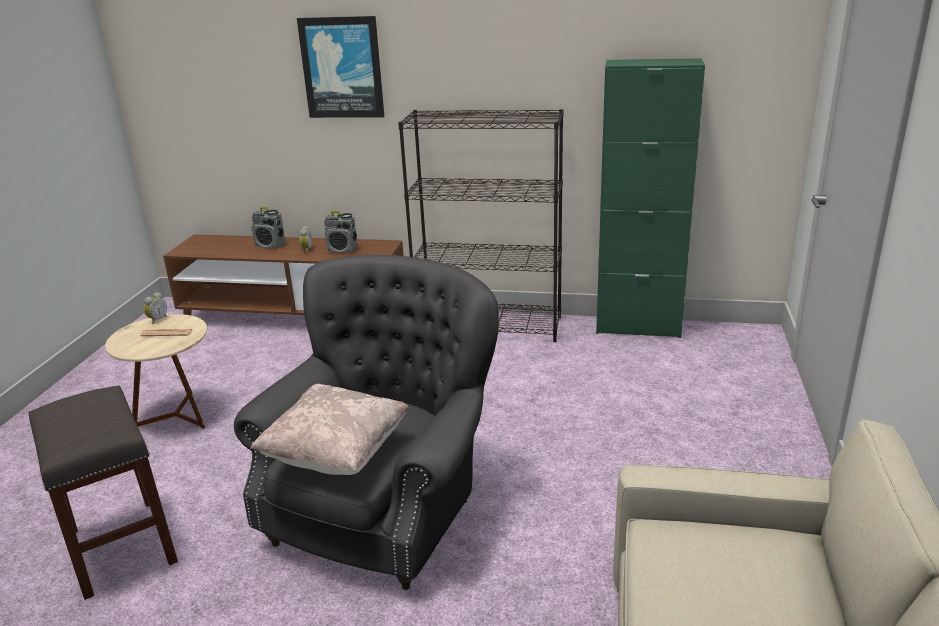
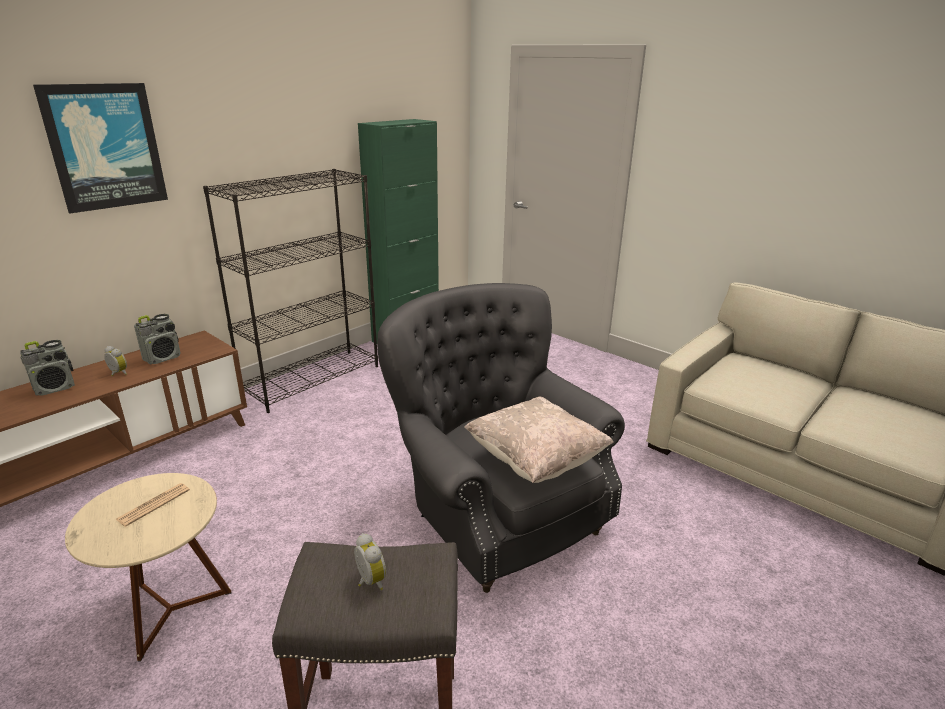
camera: 60 degrees left, 0 degrees up
(157, 320) = (99, 505): alarm clock -> alarm clock (369, 581)

